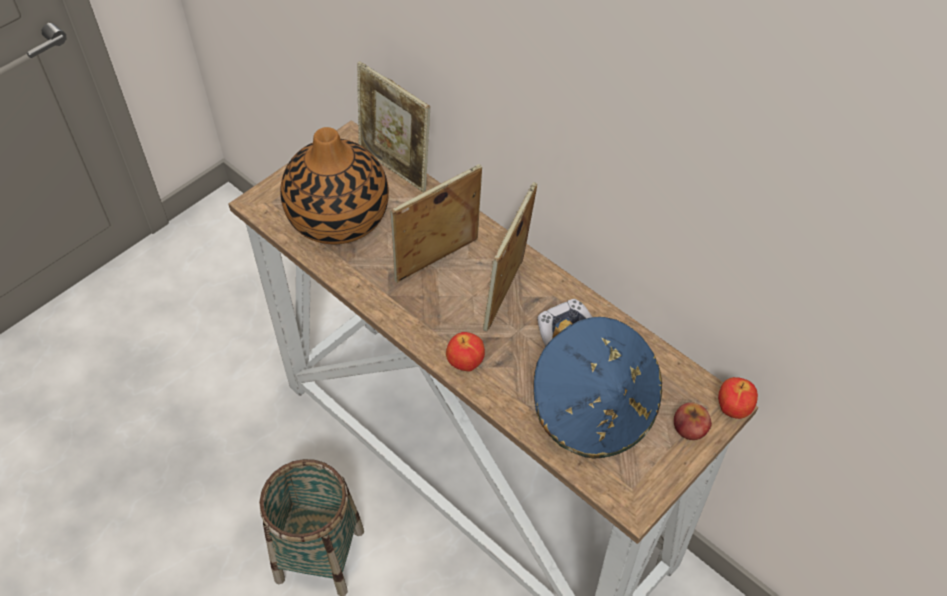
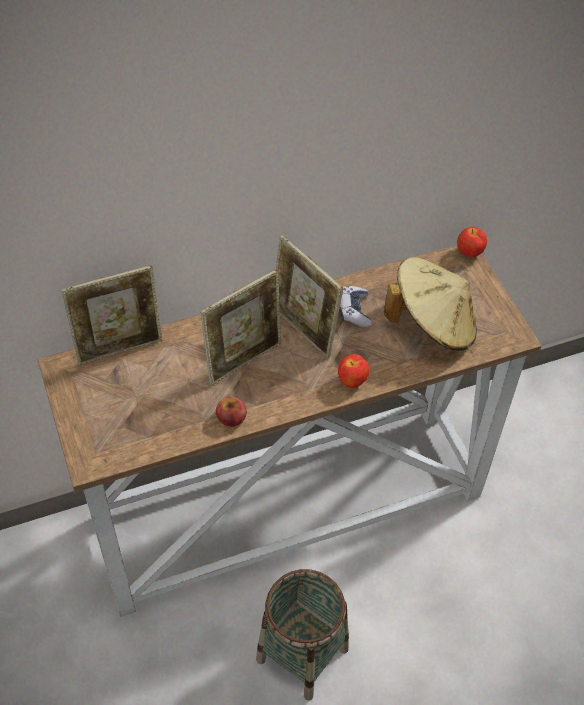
camera: 65 degrees left, 0 degrees up
(338, 216) = (148, 409): vase -> none
(438, 263) = (244, 360): picture frame -> picture frame turned 120 degrees counterclockwise
(594, 409) = (432, 324): blue hat -> beige hat
(690, 428) = (472, 281): apple -> apple (231, 417)

